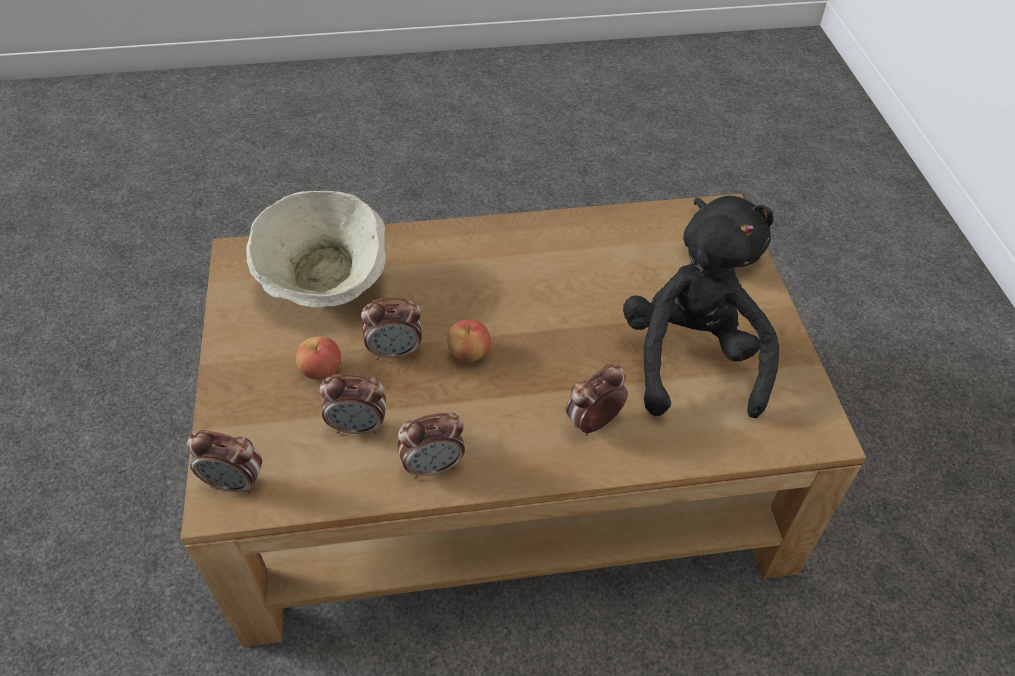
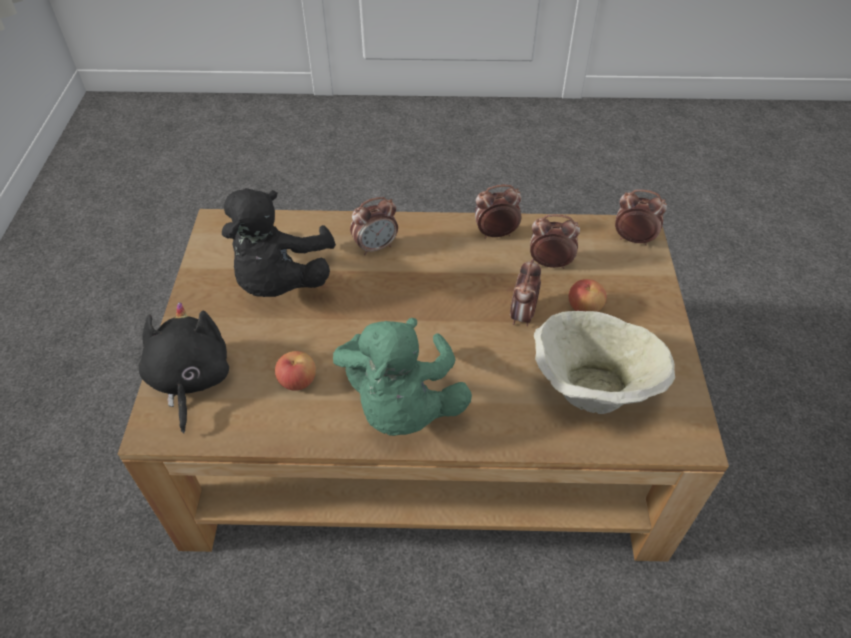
camera: 170 degrees left, 0 degrees up
(395, 352) = (522, 315): alarm clock -> alarm clock turned 75 degrees counterclockwise
(469, 353) = (460, 307): apple -> apple (297, 381)
(512, 250) = (401, 405): none -> green plush toy

